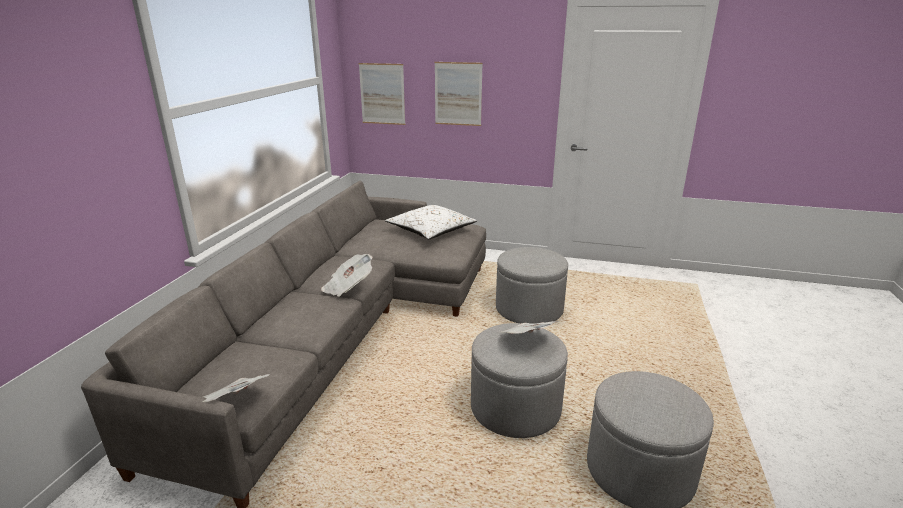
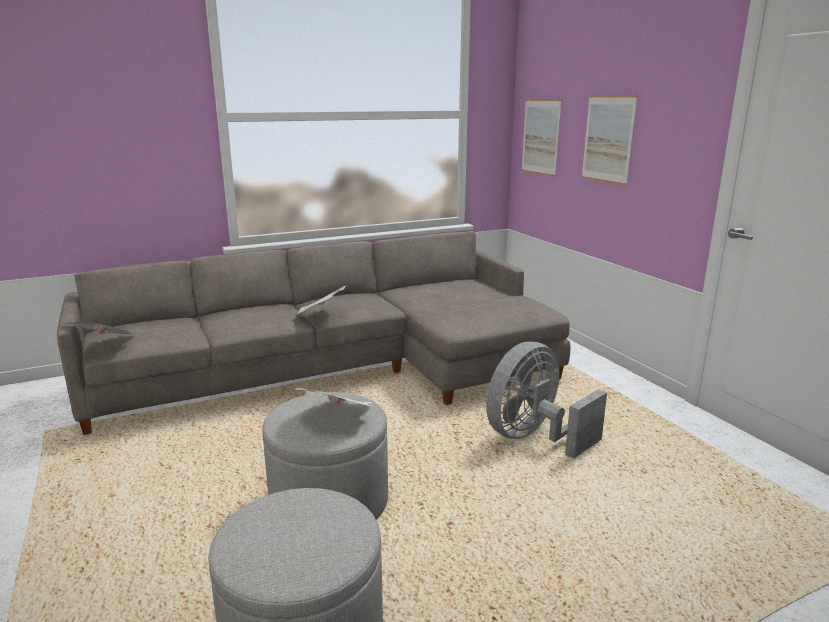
camera: 50 degrees right, 5 degrees down
(431, 231) = (490, 301): white pillow -> none
(529, 309) = (534, 437): grey ottoman -> grey fan

